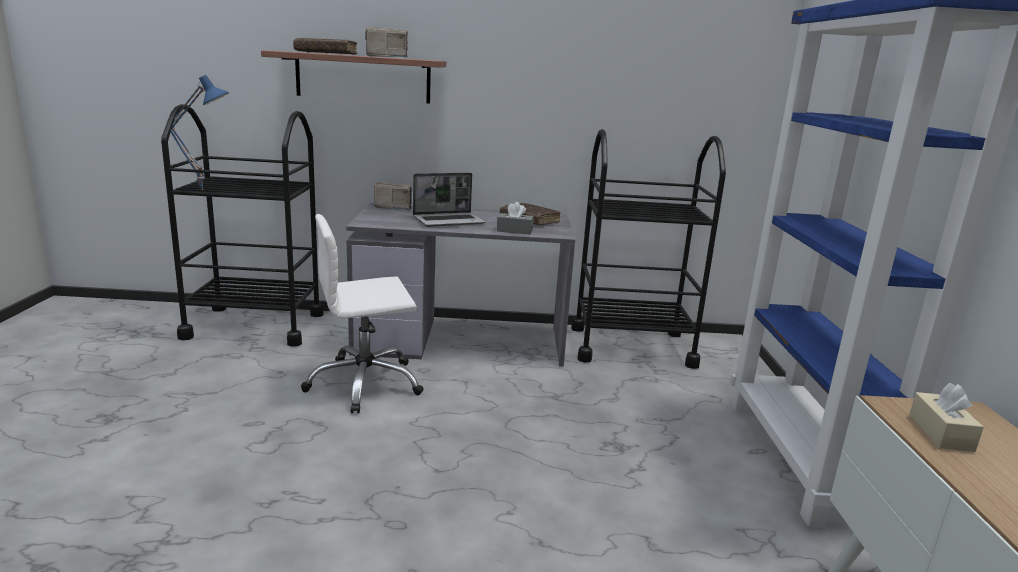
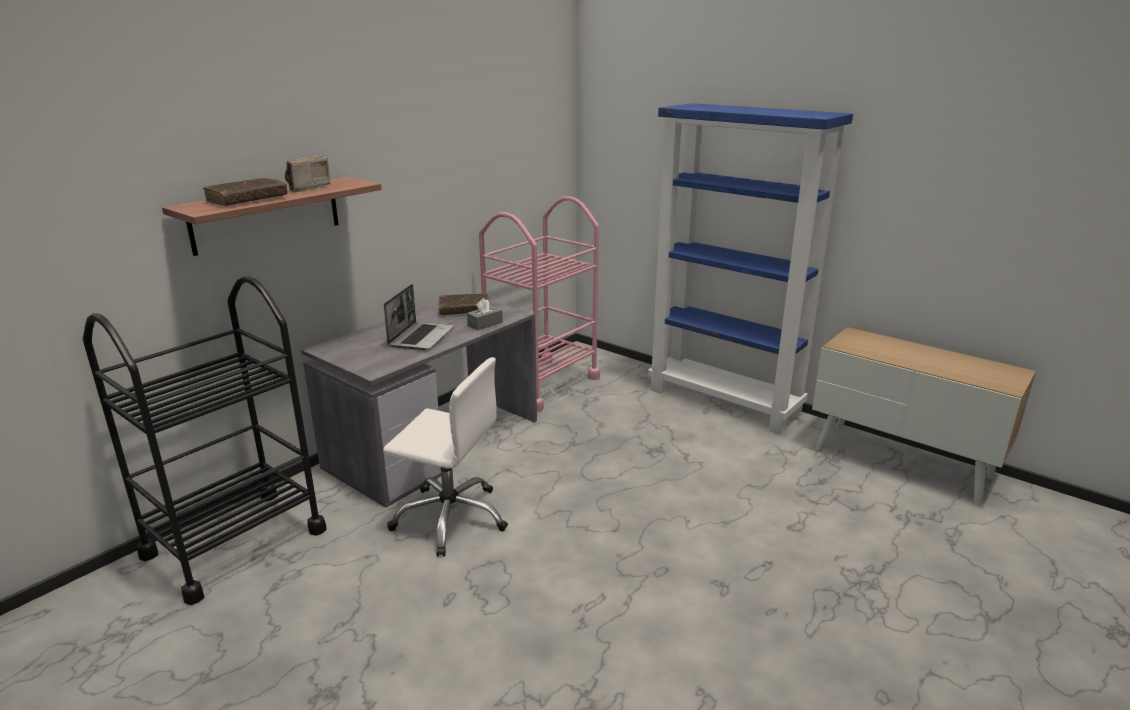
camera: 50 degrees left, 5 degrees up
(203, 189) = (179, 411): blue table lamp -> none
(364, 384) = (451, 517): white office chair -> white office chair turned 90 degrees counterclockwise
(393, 207) = (338, 345): radio -> none
(631, 346) = (541, 383): black cart -> pink cart
(940, 433) = (869, 349): beige tissue box -> none

